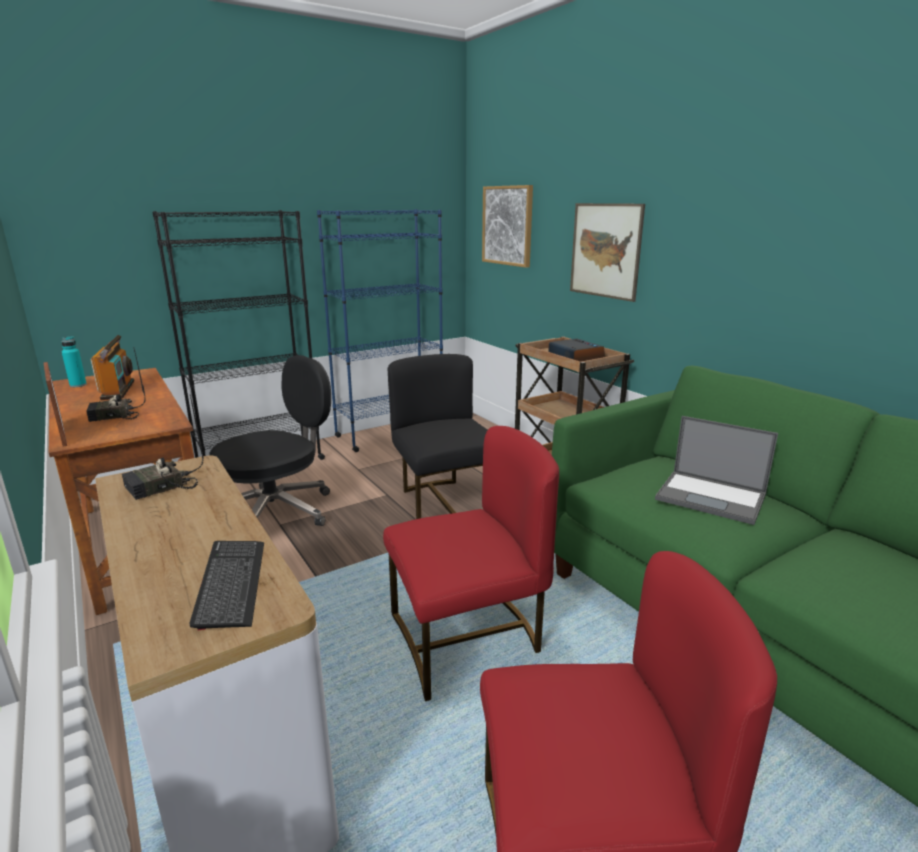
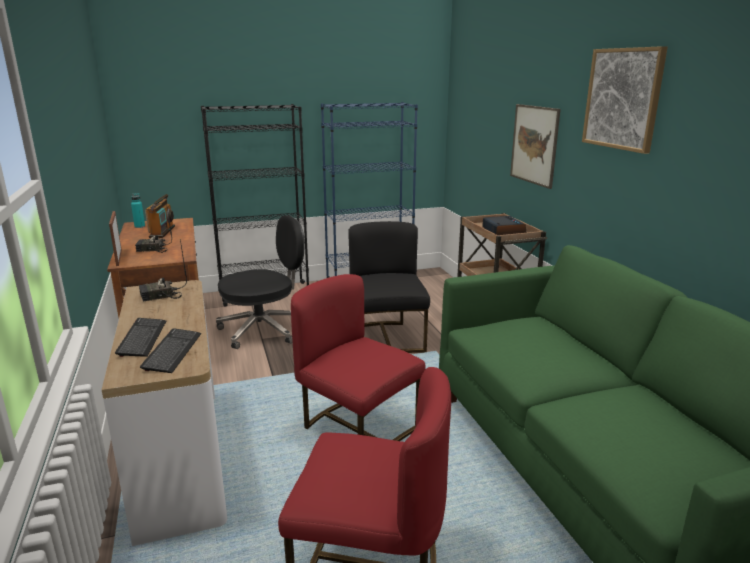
camera: 15 degrees right, 0 degrees up
(164, 566) = (142, 338): none -> keyboard
(467, 640) = (357, 431): red chair -> red chair turned 135 degrees counterclockwise
(507, 225) = (473, 117): picture -> picture (623, 99)
(712, 497) = (545, 348): laptop -> none

